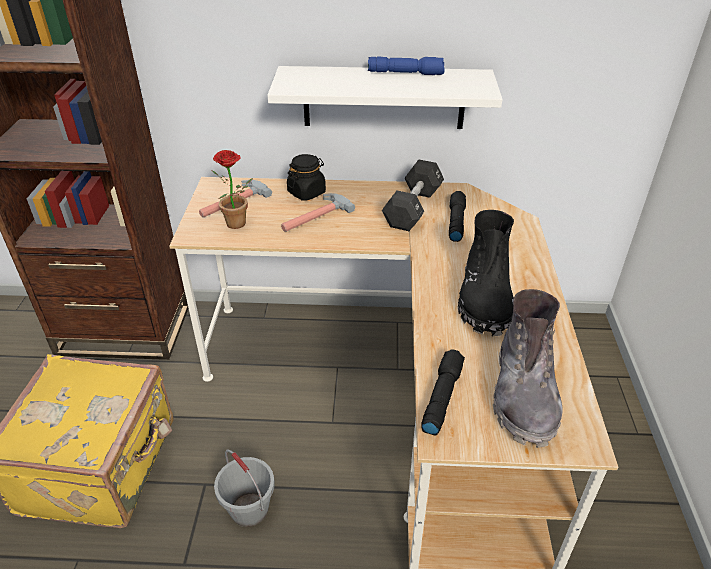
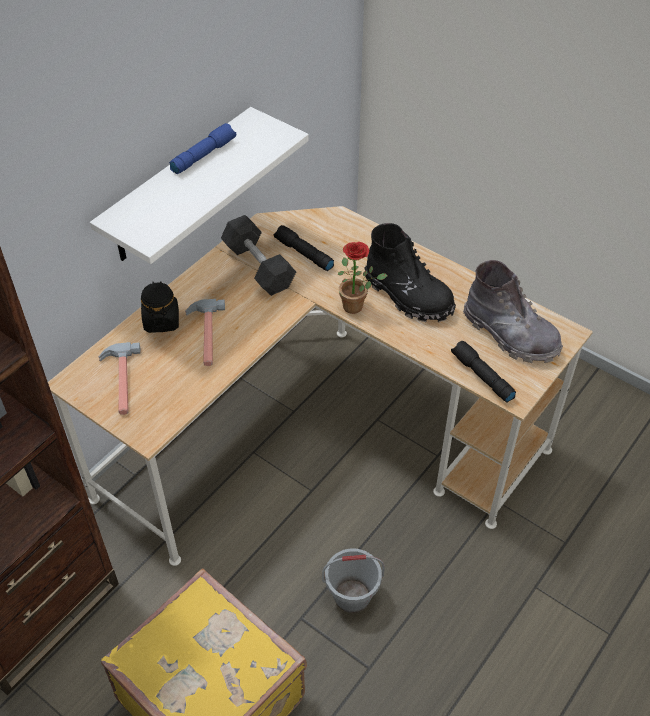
camera: 55 degrees left, 10 degrees up
(238, 225) = (166, 394): potted plant -> potted plant (357, 306)

